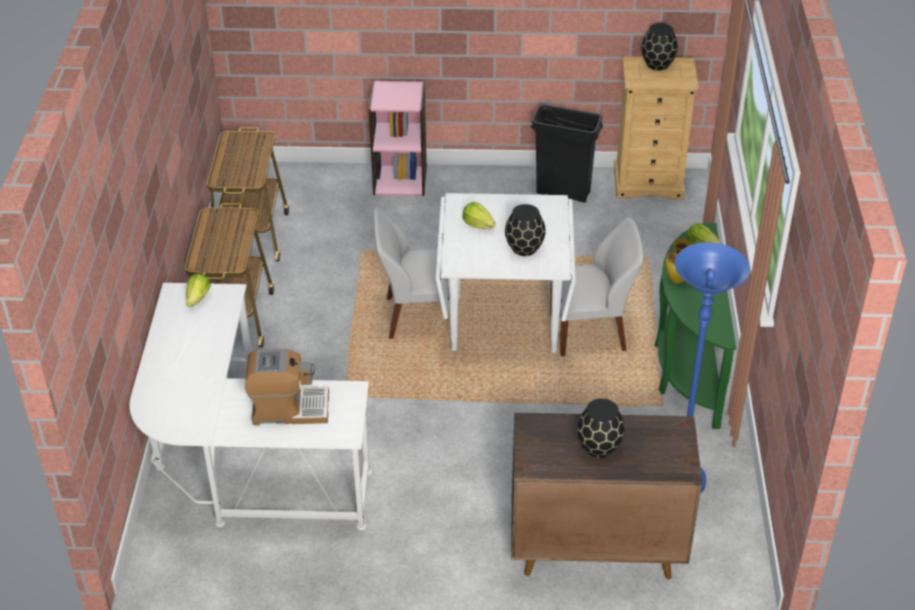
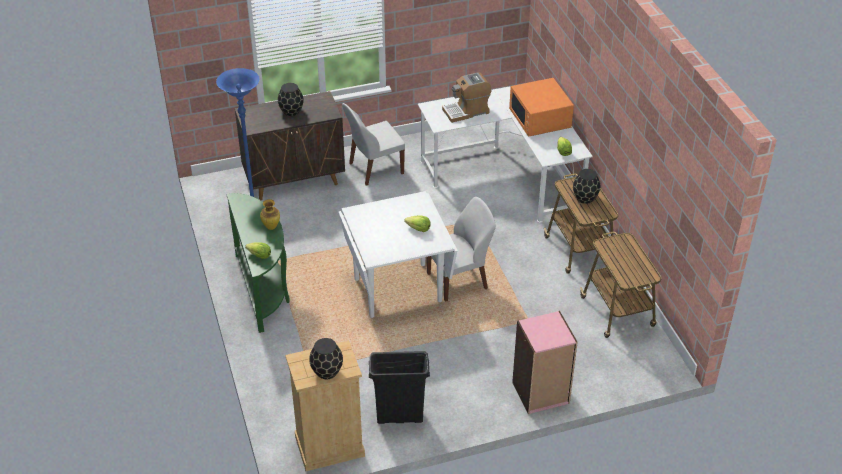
camera: 160 degrees right, 0 degrees up
(184, 362) = (540, 119): none -> orange microwave
(524, 248) = (380, 220): black vase -> black vase (585, 198)
(590, 332) = (336, 298): white chair -> white chair (374, 169)

